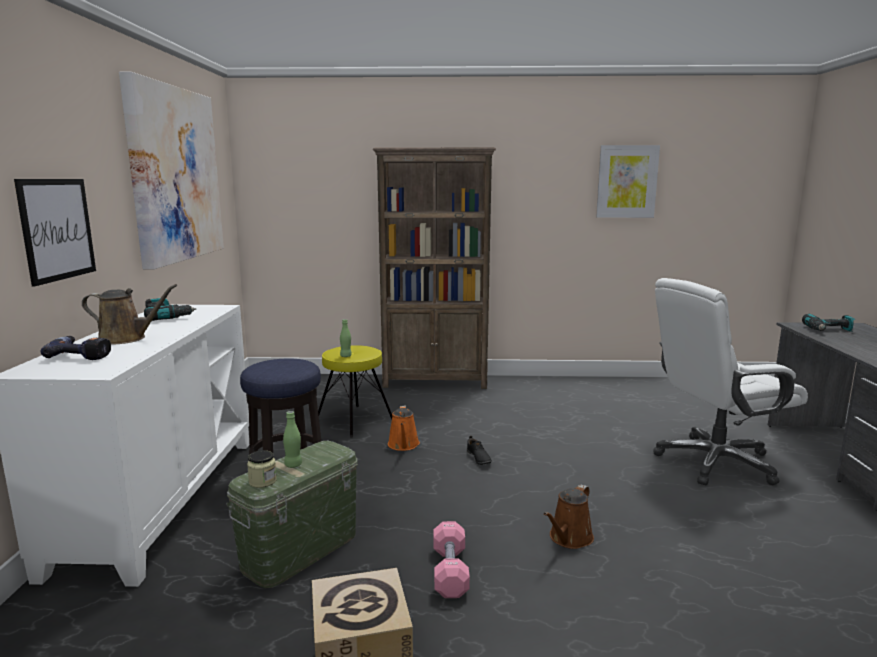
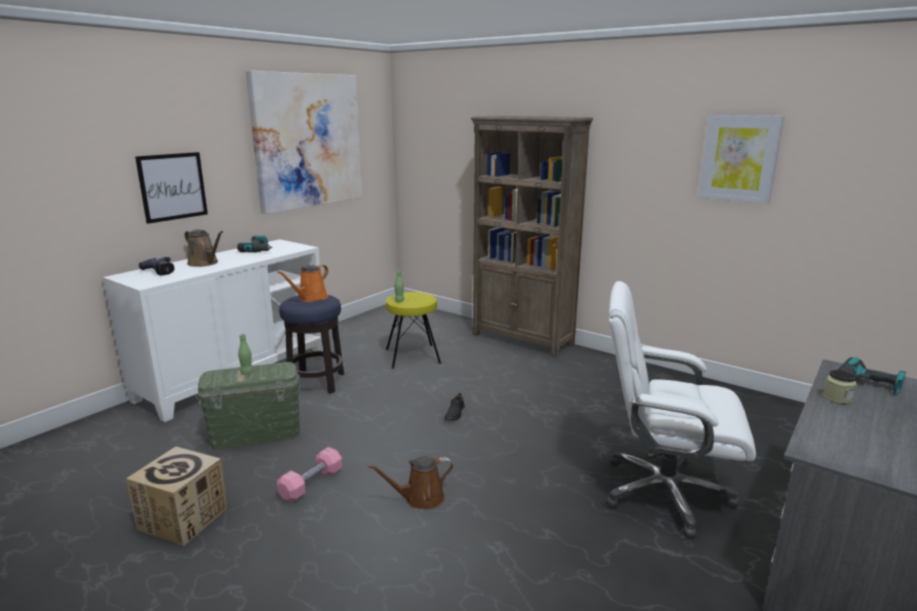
camera: 35 degrees right, 5 degrees up
(262, 481) = (216, 377): jar -> jar (837, 398)
(403, 445) = (417, 385): orange watering can -> orange watering can (310, 298)

